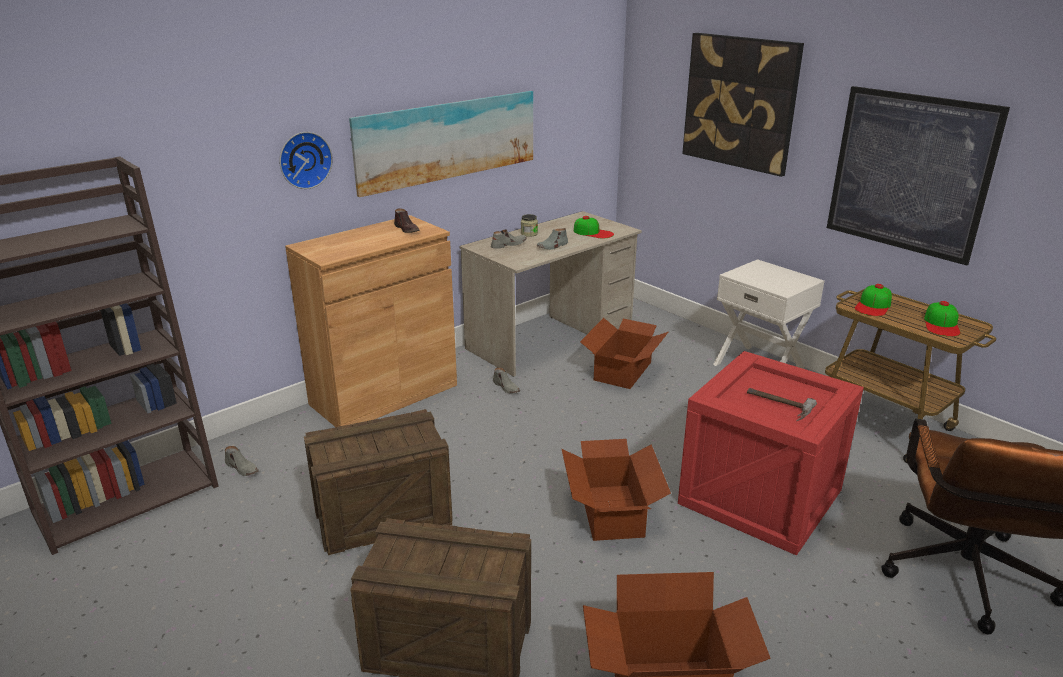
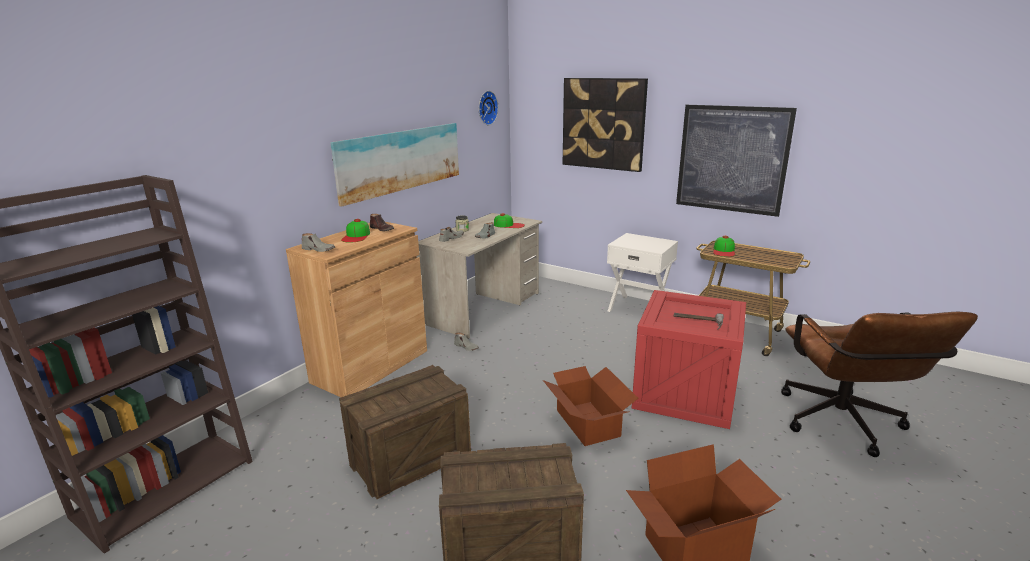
camera: 15 degrees left, 5 degrees down
(242, 468) = (269, 443): grey shoe -> grey shoe (319, 249)
(304, 159) = (297, 177): wall clock -> wall clock (486, 108)
(623, 371) = (547, 323): cardboard box -> none
(941, 324) = (772, 257): cap -> cap (356, 236)

